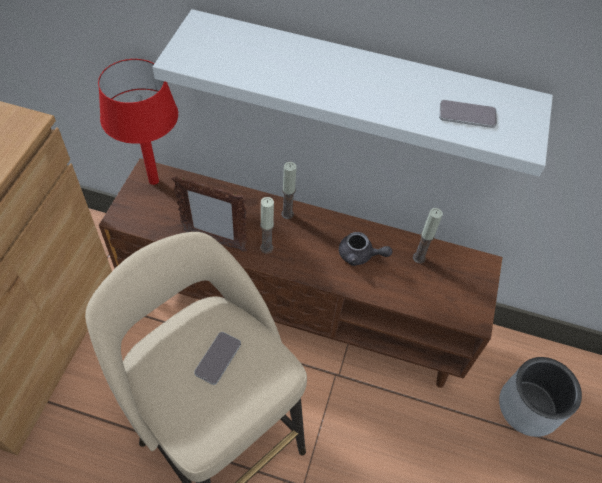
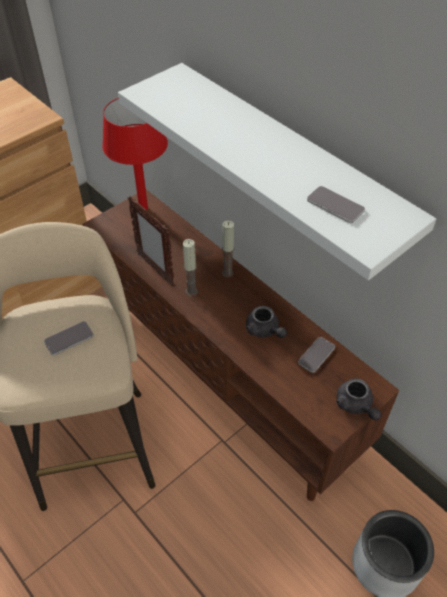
camera: 35 degrees right, 5 degrees down
(419, 258) = (316, 355): candle -> phone
(480, 288) = (356, 405): none -> grey teapot

